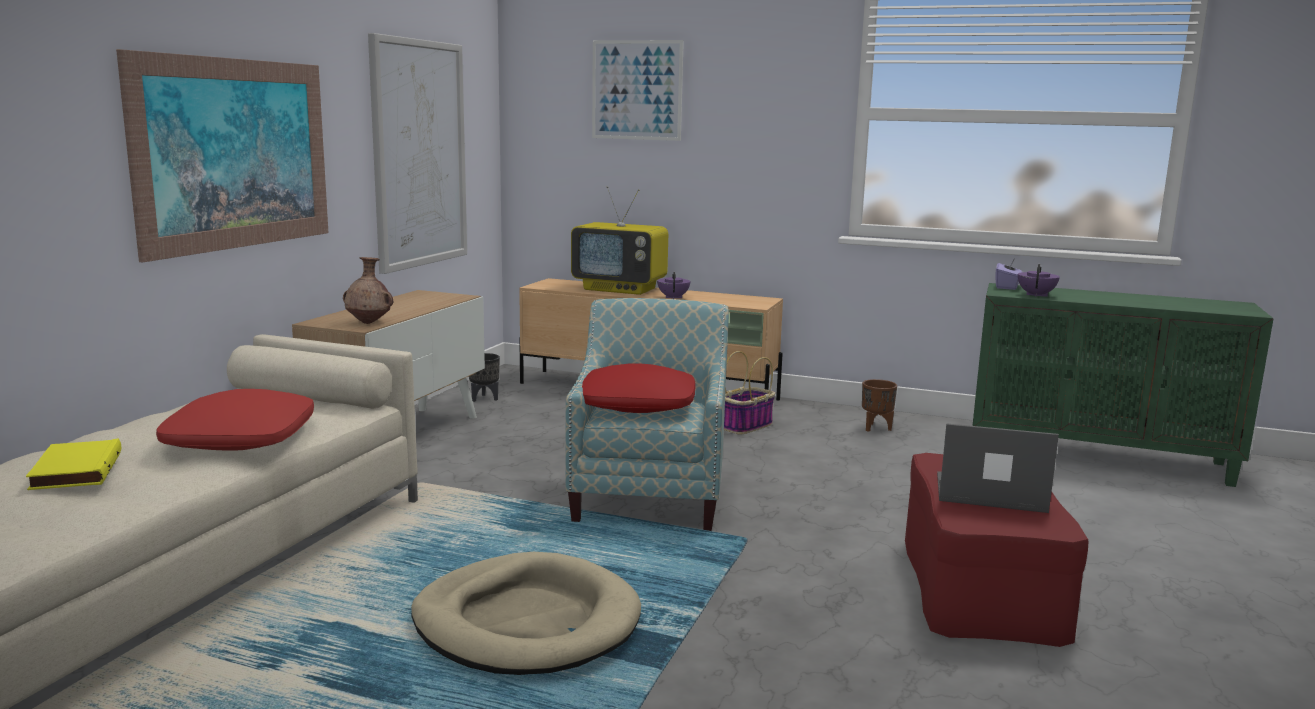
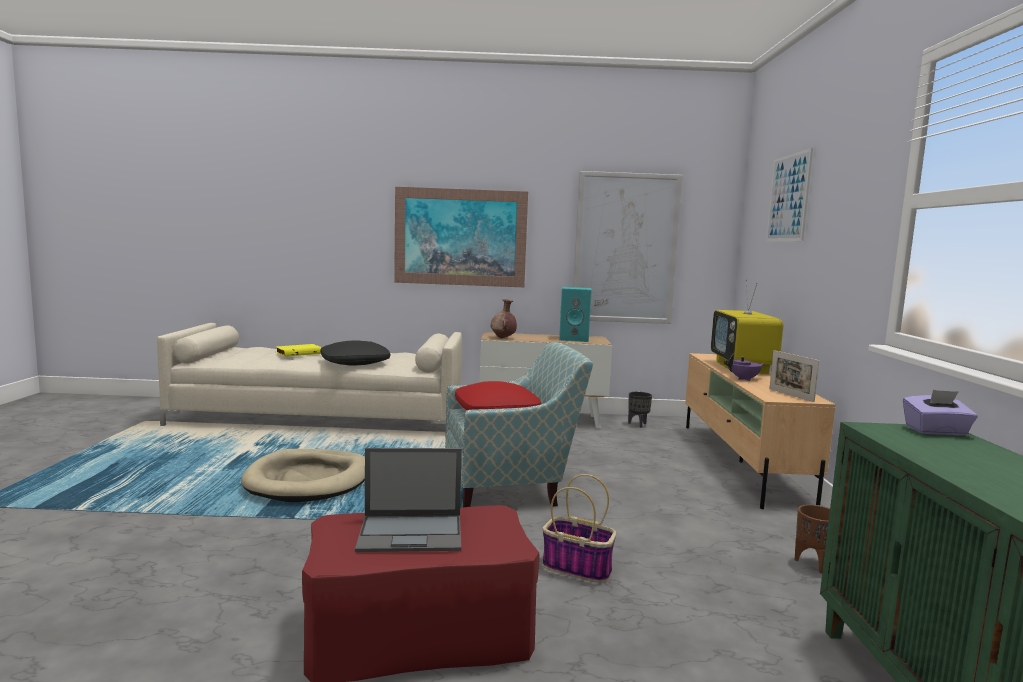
camera: 70 degrees right, 5 degrees down
(240, 438) = (355, 362): red pillow -> black pillow
(423, 300) = (574, 339): none -> turquoise speaker
(746, 300) = (791, 395): none -> picture frame
(746, 426) = (714, 503): basket -> basket (578, 568)
(988, 493) = (412, 533): laptop -> laptop turned 90 degrees clockwise
(1036, 295) = (907, 441): purple teapot -> none

